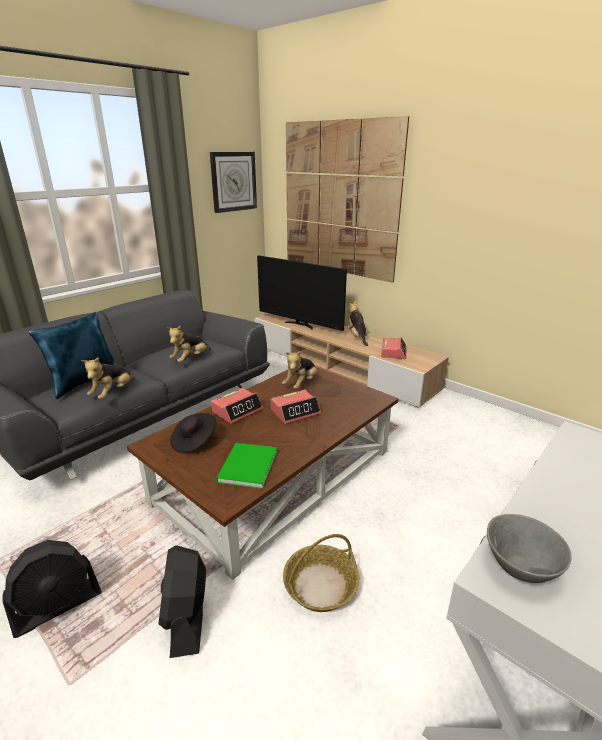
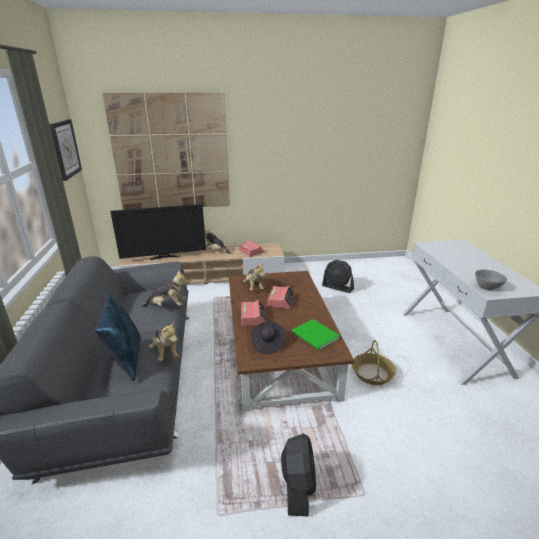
camera: 50 degrees left, 0 degrees up
(187, 617) = (354, 428): black fan -> black fan (337, 287)
(190, 359) = (168, 305): plush toy -> plush toy turned 75 degrees counterclockwise

